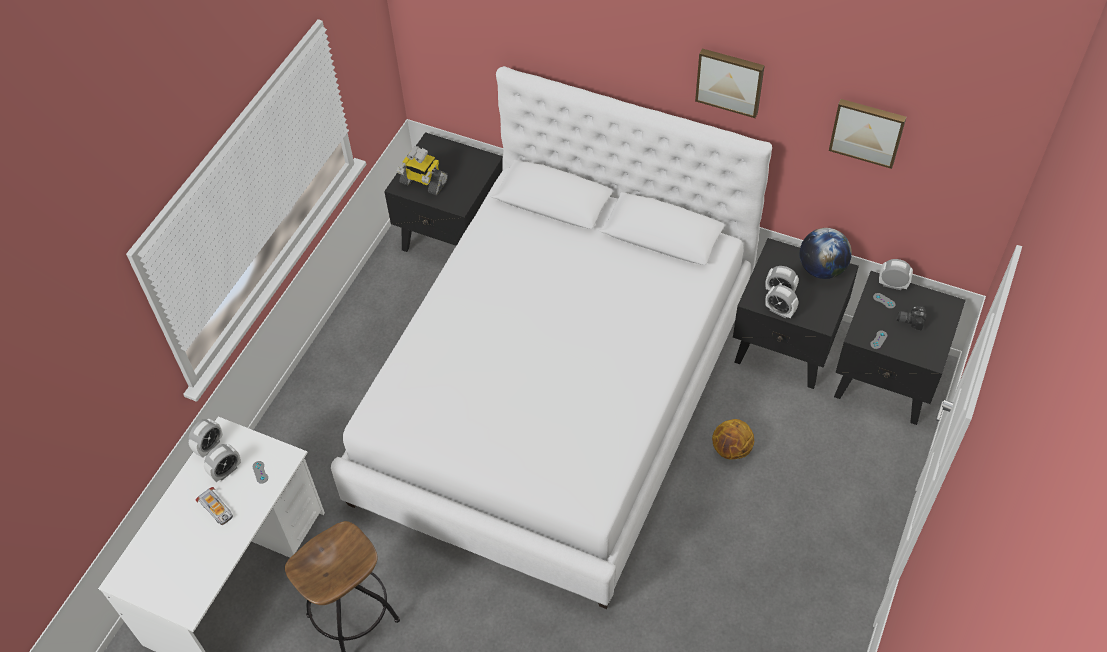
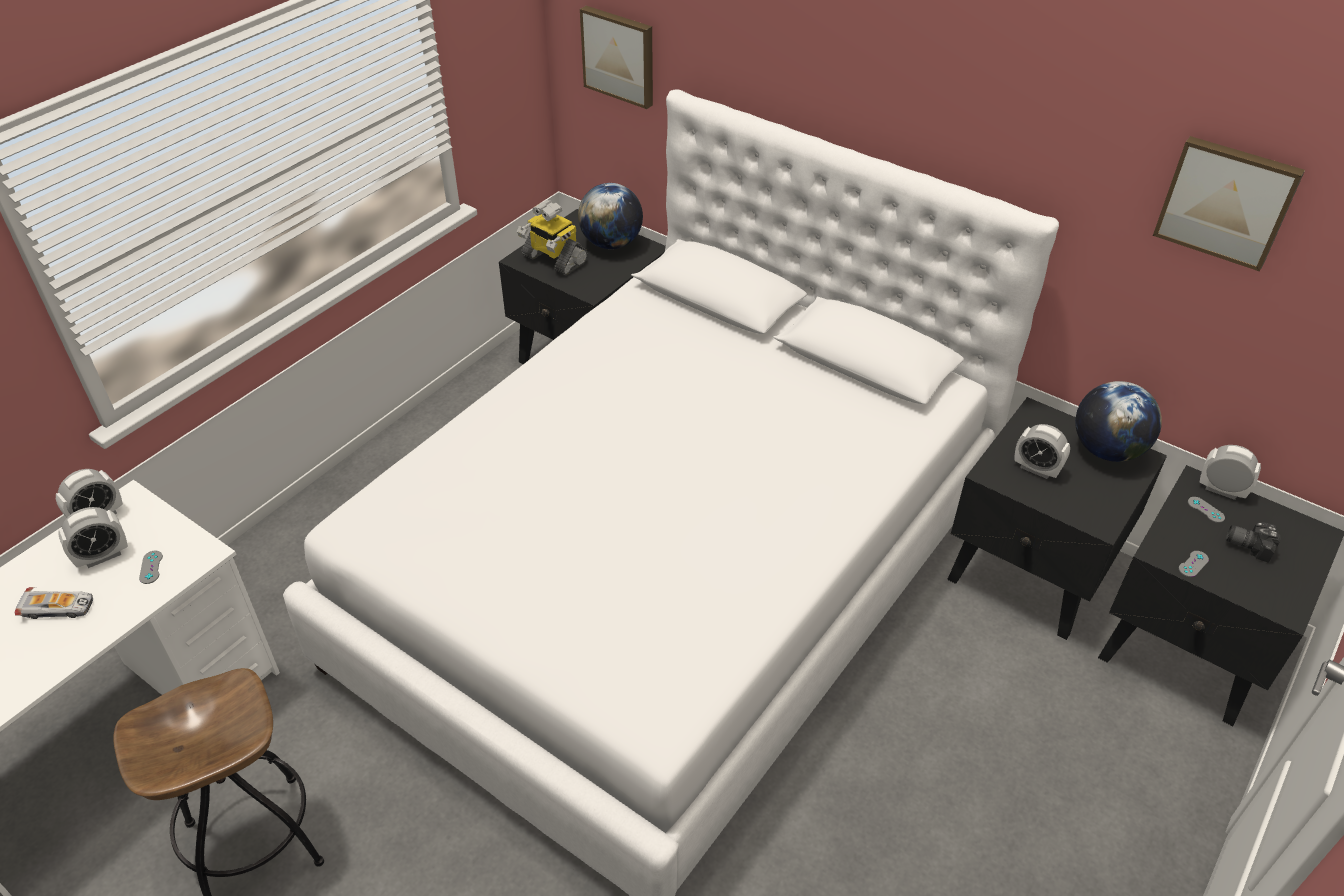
camera: 10 degrees right, 10 degrees down
(216, 509) = (58, 607): toy car -> toy car turned 60 degrees counterclockwise
(460, 160) = (611, 243): none -> globe
(730, 81) = (1007, 108): picture -> picture (619, 55)
(731, 450) = (921, 705): basketball -> none
(779, 311) = (1032, 495): alarm clock -> none

